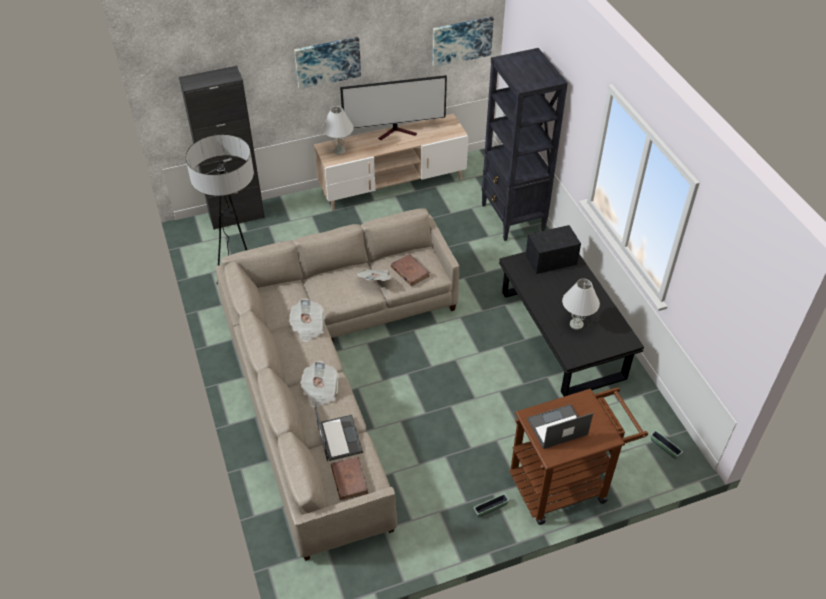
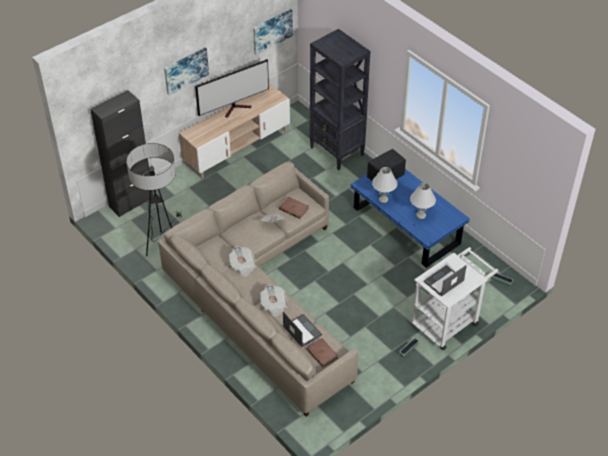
camera: 20 degrees left, 0 degrees up
(339, 150) = (201, 133): white table lamp -> white table lamp (383, 199)
(562, 334) = (406, 226): black coffee table -> blue coffee table
(566, 484) = (449, 321): brown cart -> white cart

